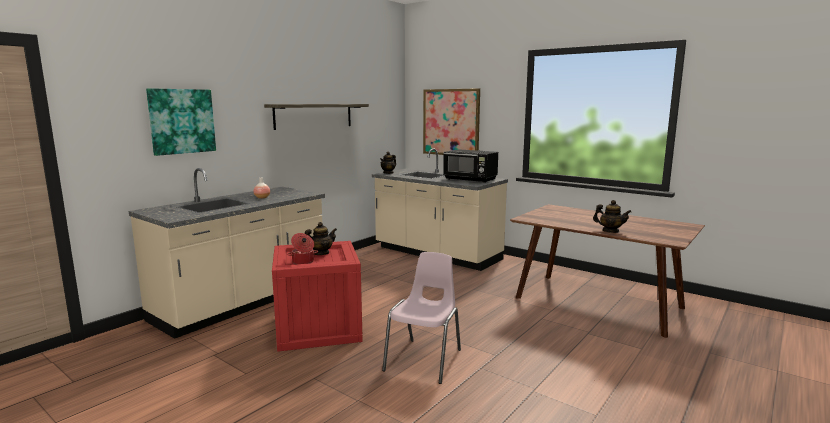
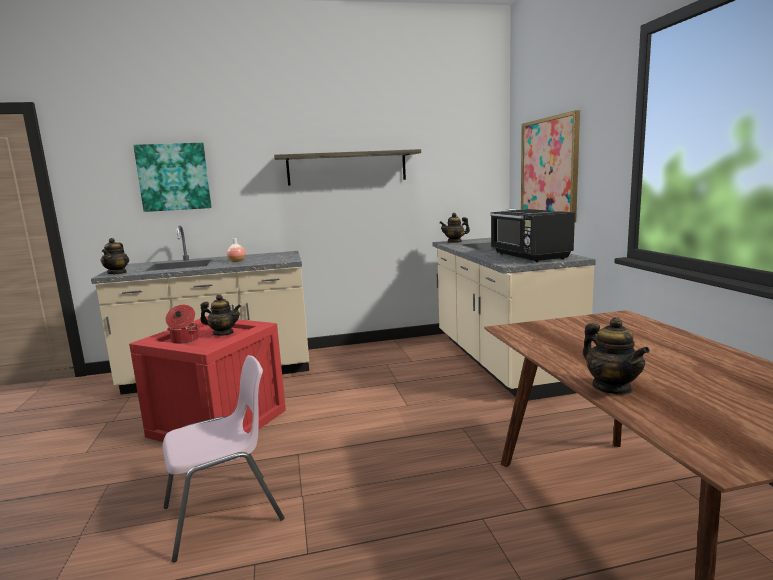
camera: 40 degrees right, 0 degrees up
(176, 216) = (117, 273): none -> teapot

